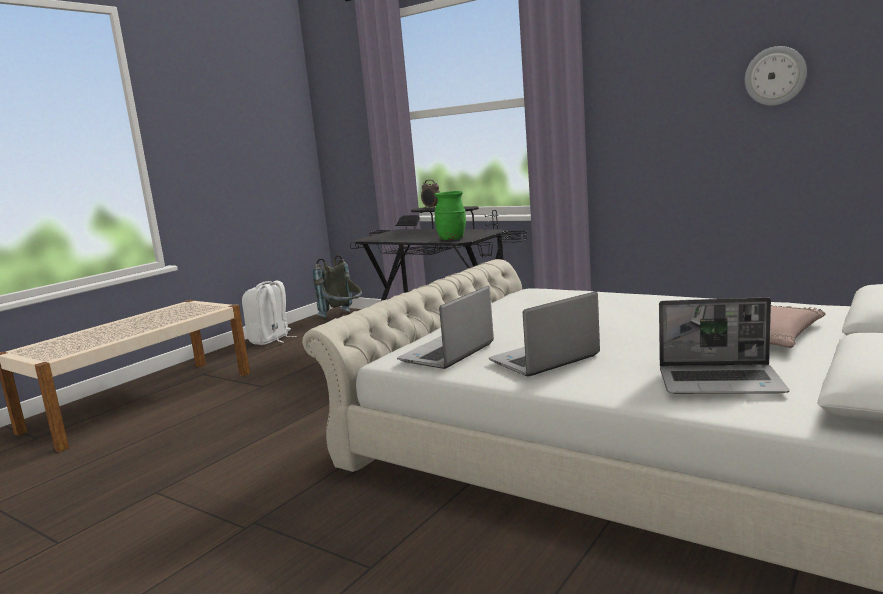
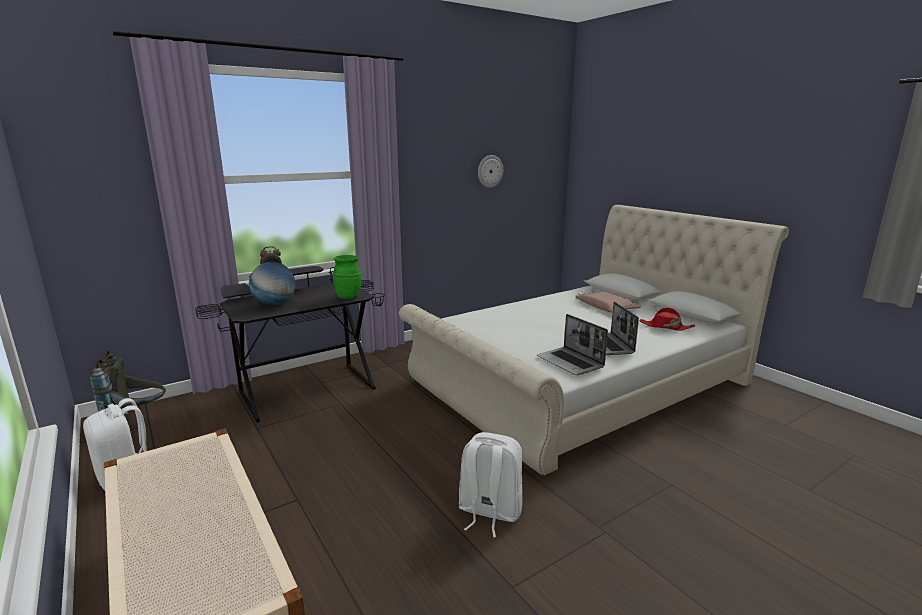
camera: 70 degrees left, 5 degrees up
(265, 458) = (489, 512): none -> white backpack
(404, 235) = (274, 304): none -> globe
(721, 382) = (665, 327): laptop -> red hat

